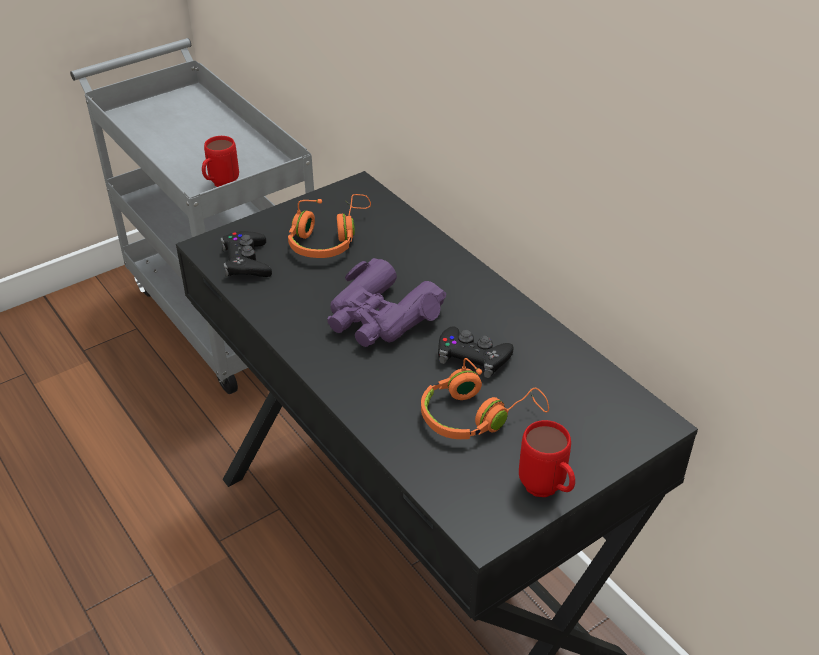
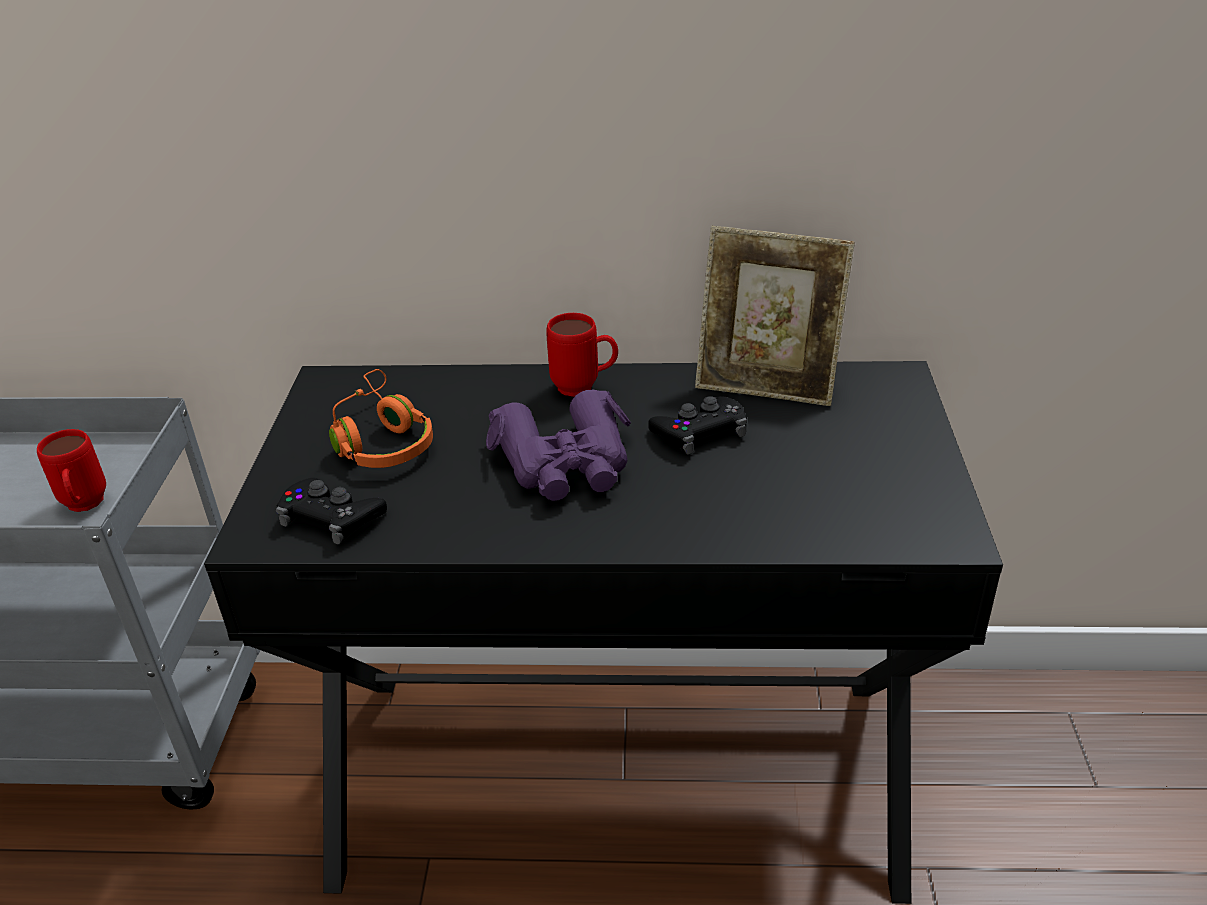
camera: 50 degrees left, 5 degrees down
(477, 415) = (788, 468): orange headphones -> none
(546, 491) = (933, 475): red mug -> red mug (585, 388)
(565, 361) = (767, 384): none -> picture frame

